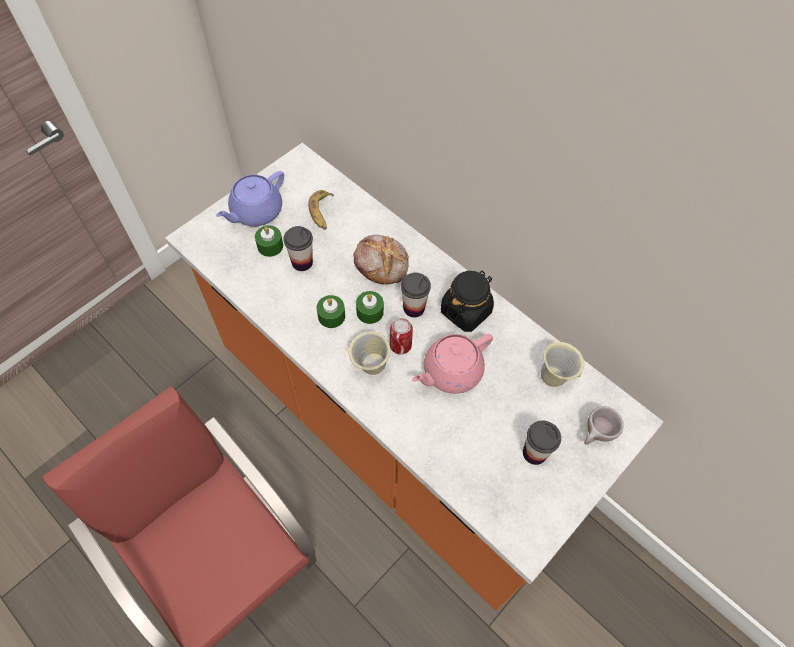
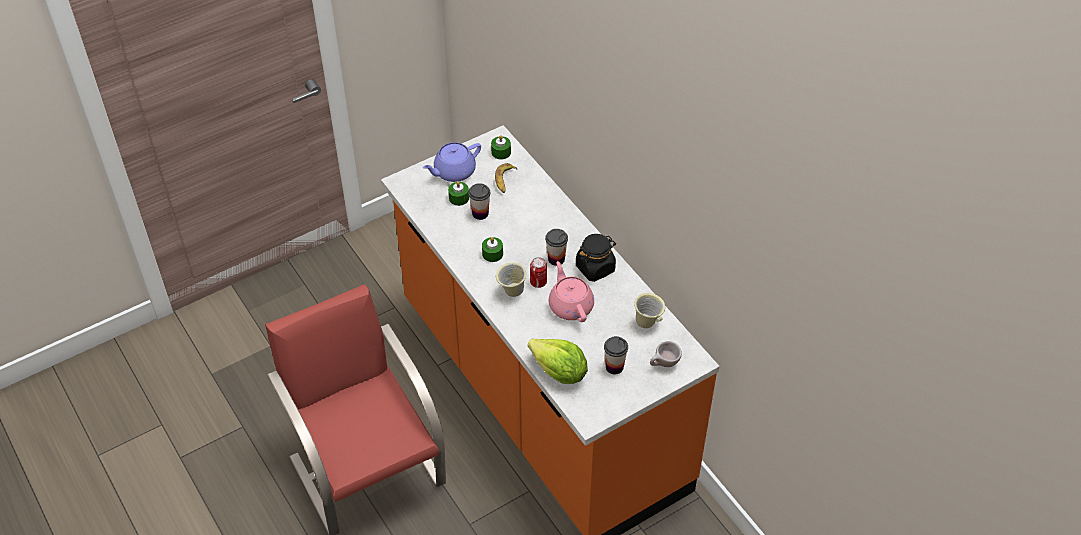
camera: 15 degrees right, 10 degrees down
(370, 312) = (522, 256): green candle -> green candle (501, 152)
(382, 263) = (541, 224): bread -> none
(451, 372) = (570, 305): pink teapot -> pink teapot turned 90 degrees clockwise
(465, 478) = (559, 372): none -> lettuce

